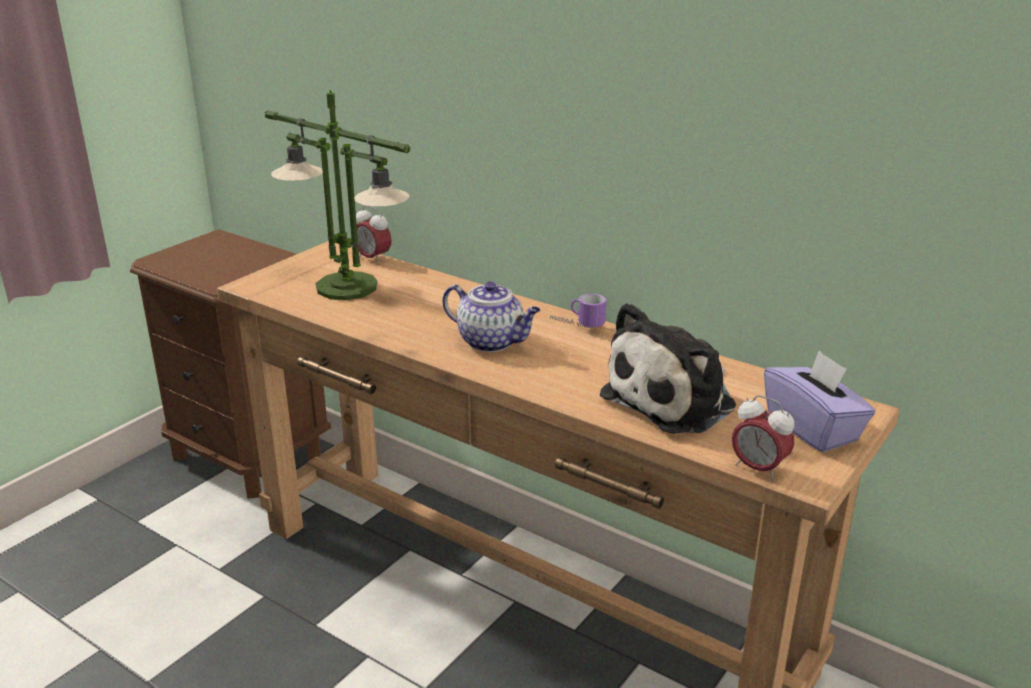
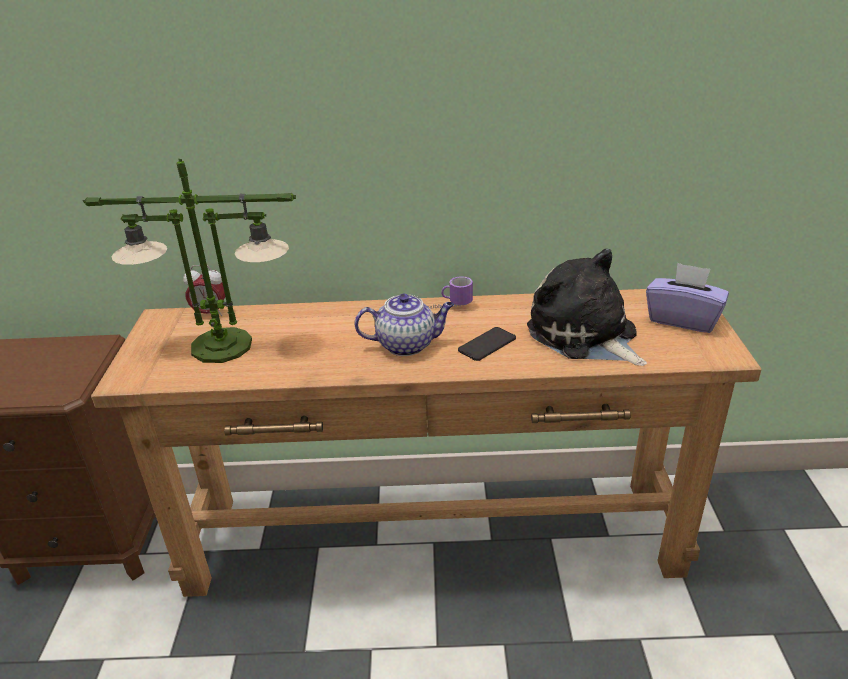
camera: 35 degrees left, 5 degrees up
(564, 369) = (487, 344): none -> phone
(674, 400) = (585, 335): plush toy -> plush toy turned 135 degrees clockwise
(758, 469) = (695, 360): alarm clock -> none

